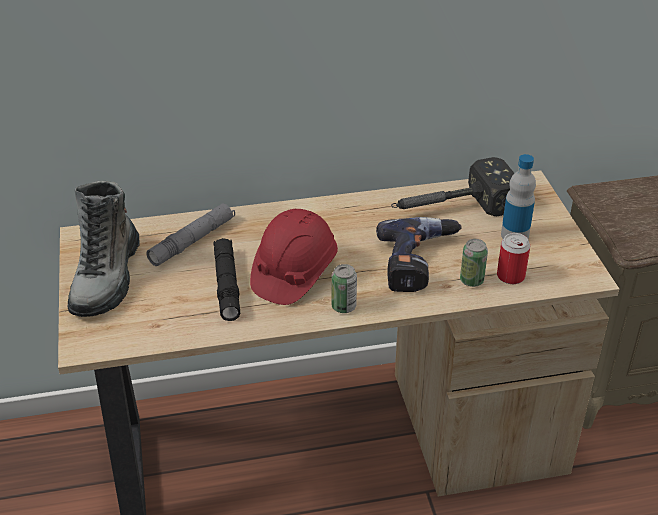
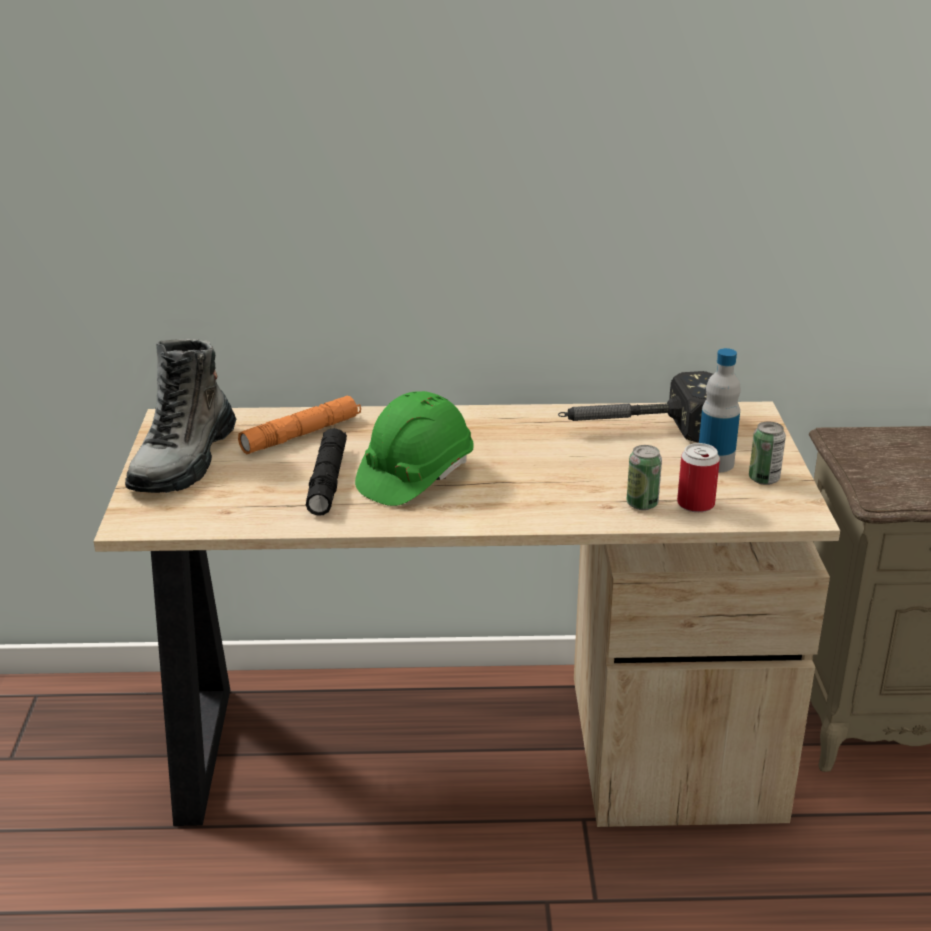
camera: 10 degrees right, 10 degrees down
(192, 241) = (301, 434): grey flashlight -> orange flashlight
(293, 273) = (415, 476): red hard hat -> green hard hat
(343, 307) = (466, 515): can -> can (764, 479)
(419, 263) = (579, 480): power drill -> none

